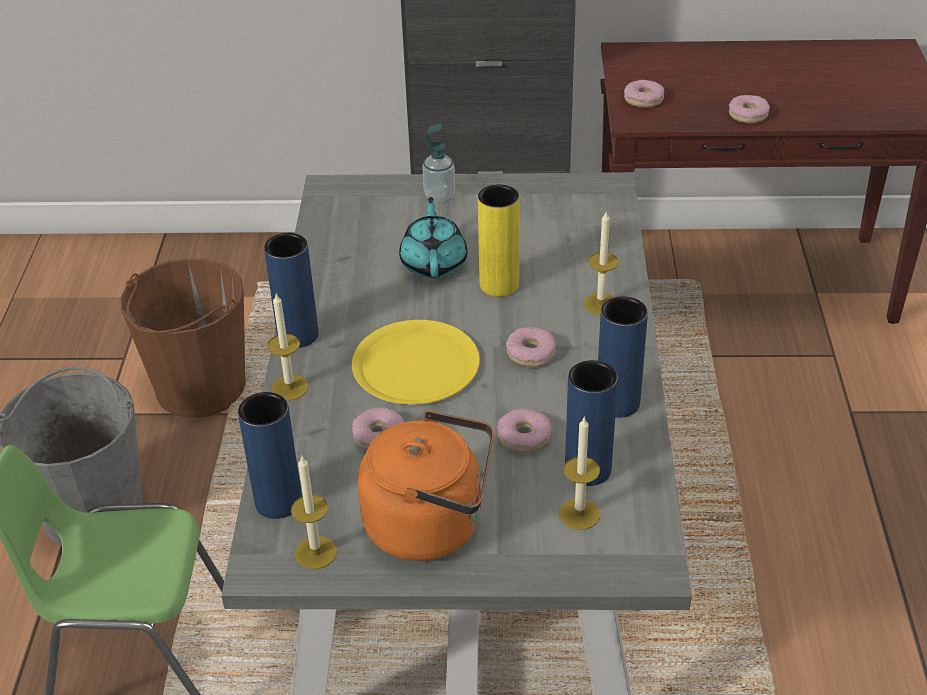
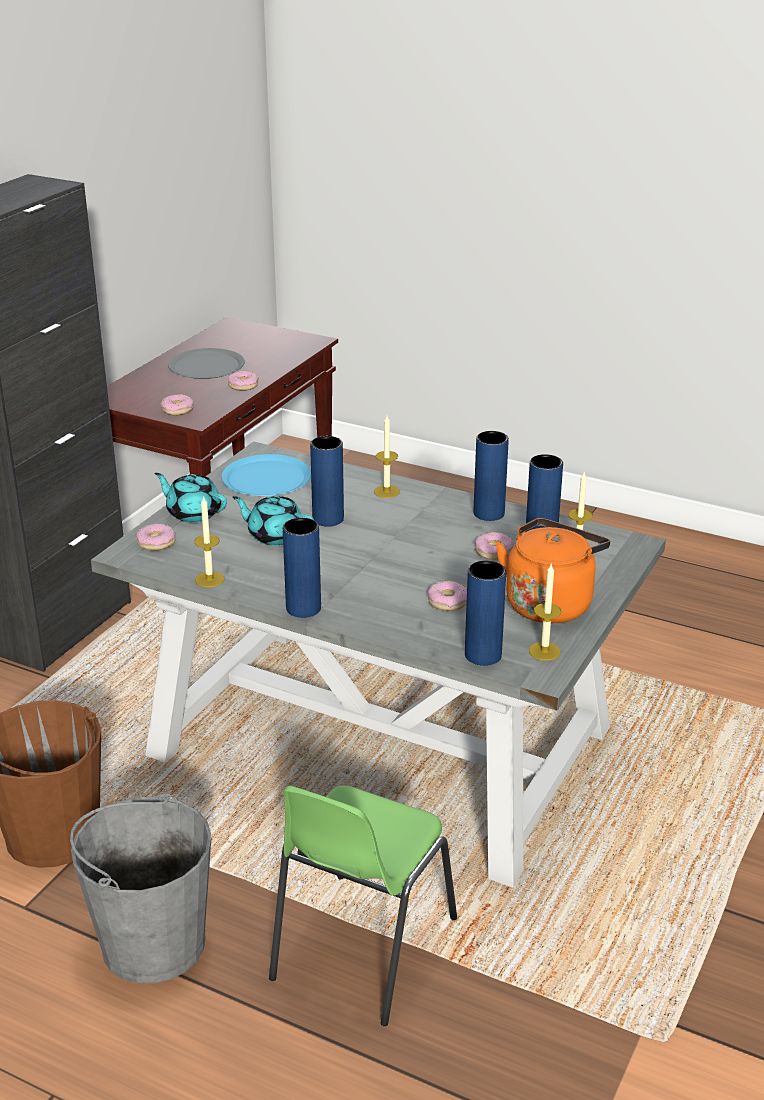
camera: 65 degrees left, 10 degrees down
(290, 388) = (362, 625): candle -> candle (209, 579)
(415, 365) = (385, 570): yellow plate -> none
(439, 195) = (193, 513): soap dispenser -> turquoise teapot
(499, 285) = (328, 519): yellow vase -> blue vase
(531, 353) = (413, 527): donut -> donut (156, 542)
(555, 211) = (266, 478): none -> blue plate
(769, 75) = (206, 366): none -> grey plate

